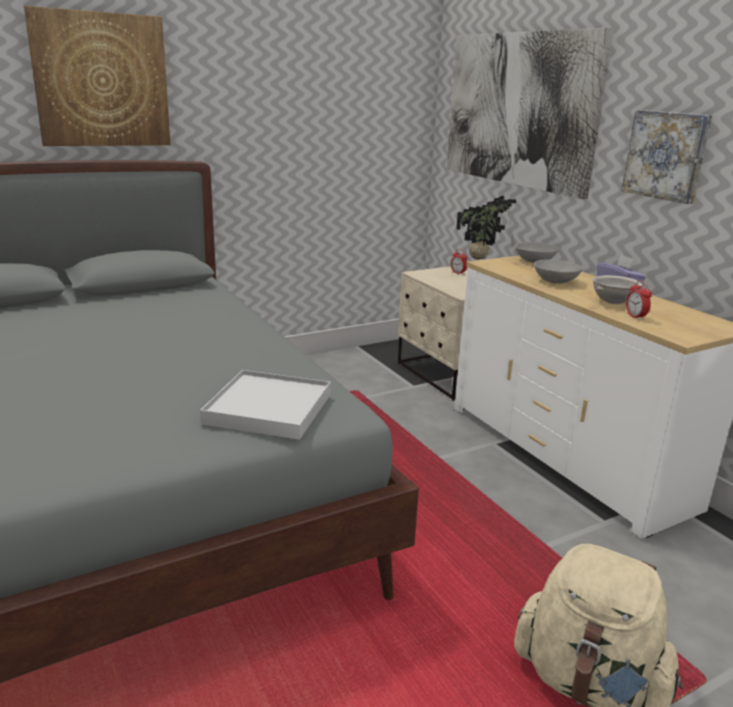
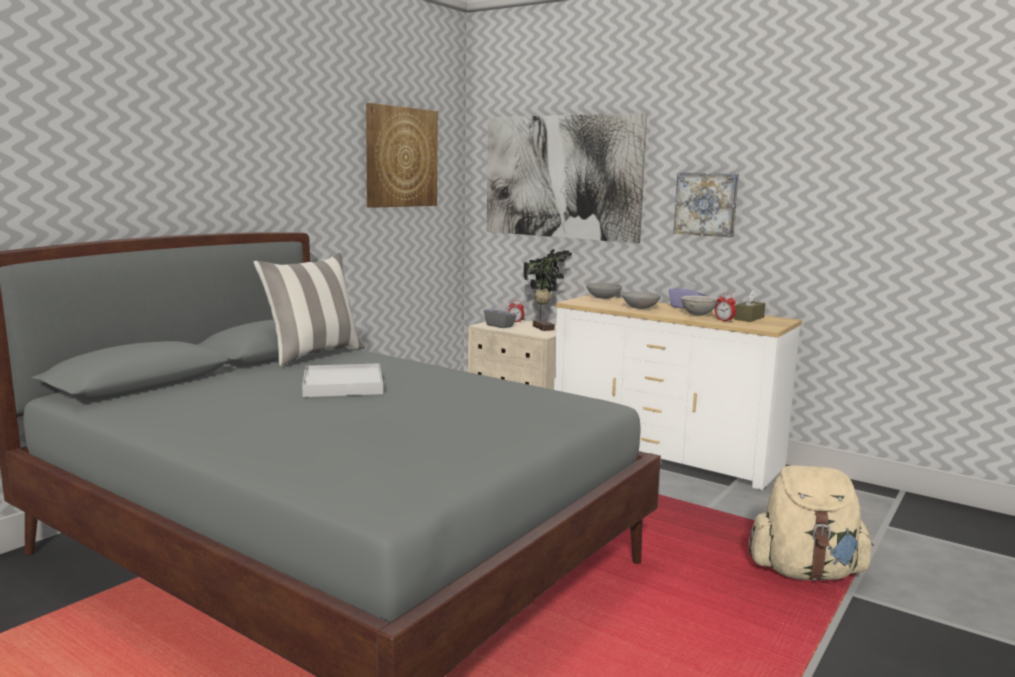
camera: 25 degrees left, 10 degrees down
(101, 80) = (213, 156): picture -> picture (401, 157)
(172, 291) = (313, 355): none -> pillow
(268, 408) = (548, 410): white tray -> white tray (342, 385)
(434, 276) = (500, 326): none -> grey tissue box
(678, 317) = (749, 318): none -> brown tissue box

